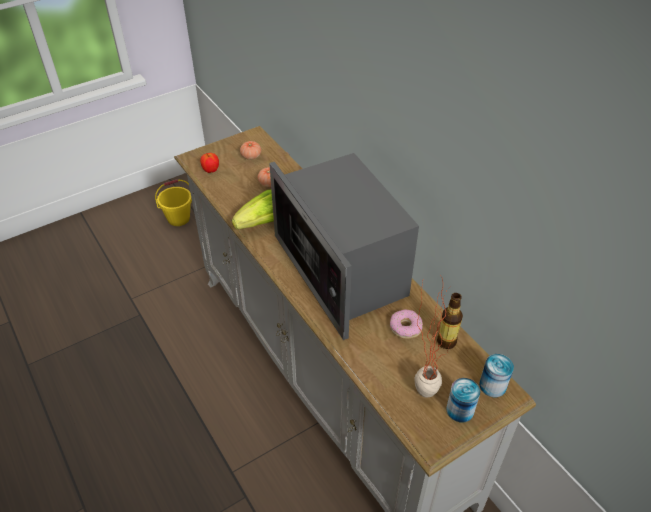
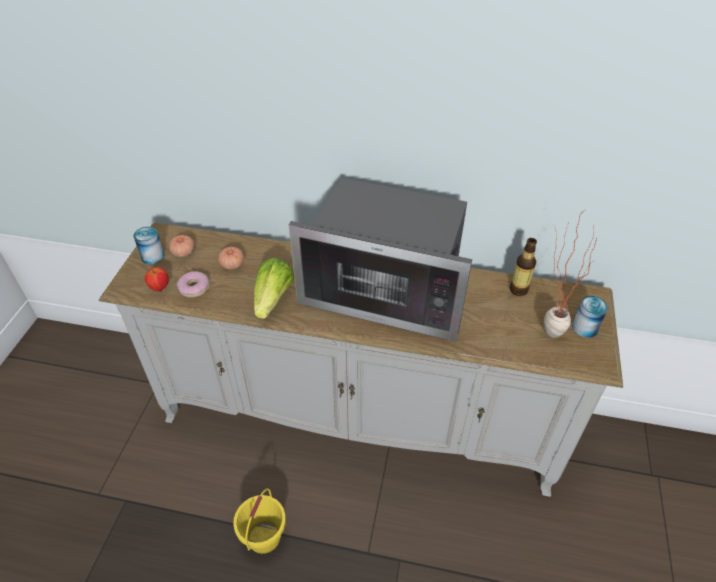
camera: 45 degrees left, 0 degrees up
(178, 218) = (63, 385): yellow bucket -> yellow bucket (264, 537)
(405, 327) = (482, 300): donut -> donut (194, 288)
(492, 385) = (579, 297): can -> can (153, 256)

